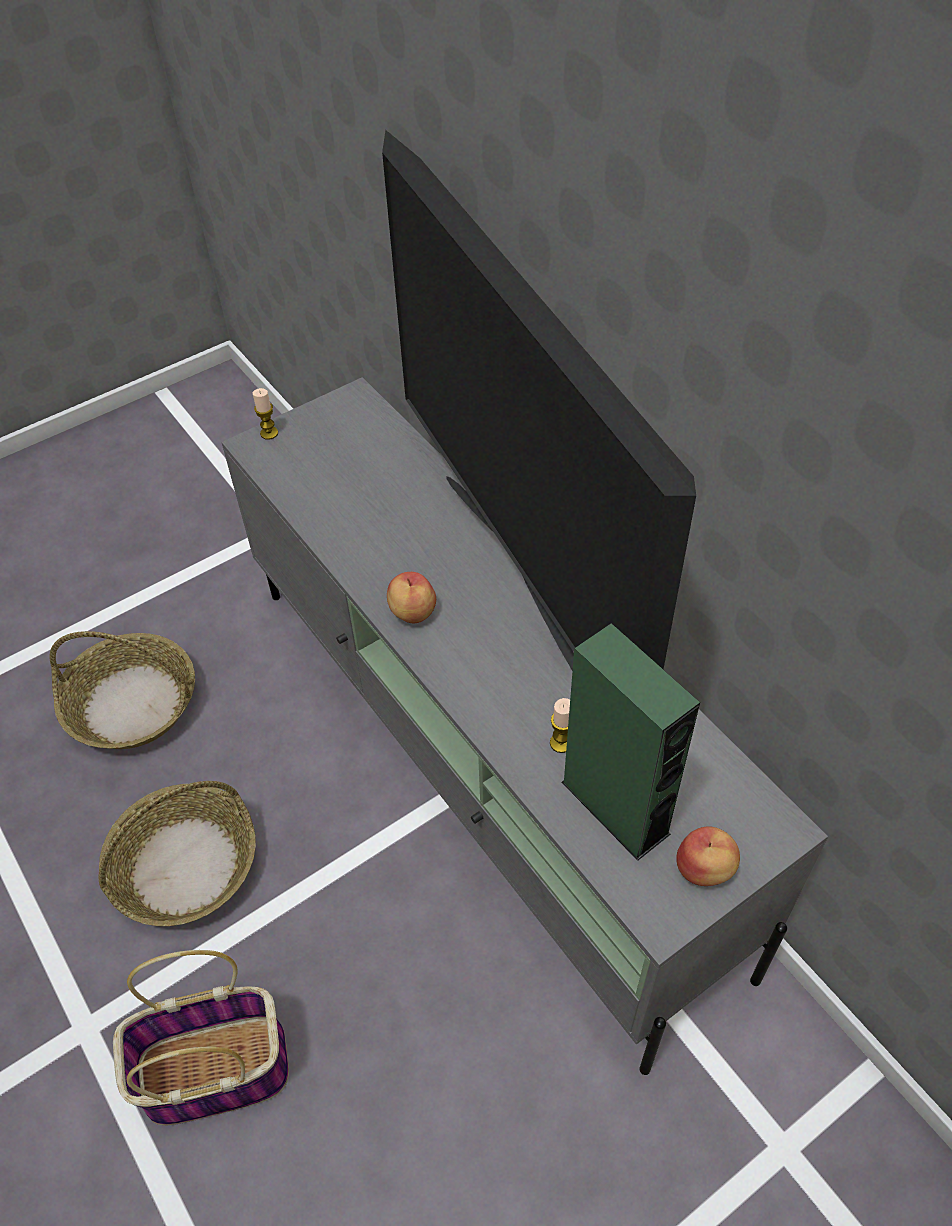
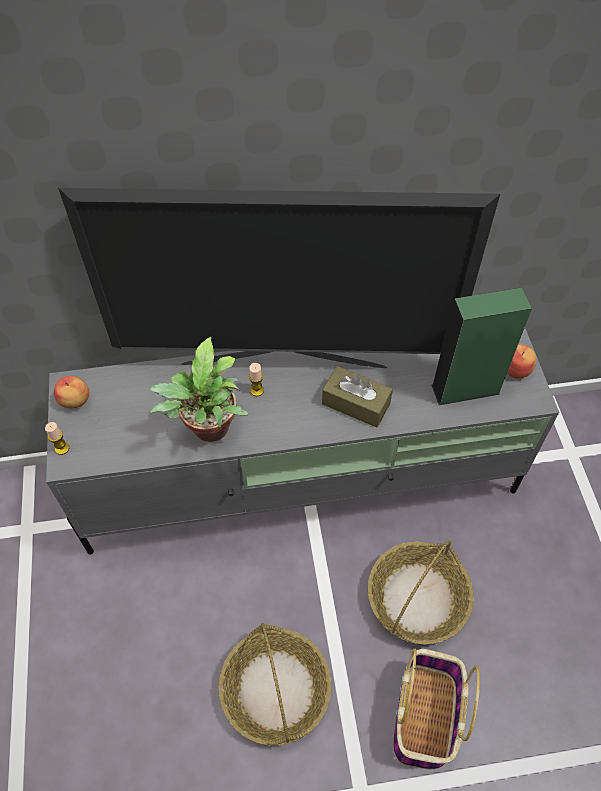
camera: 65 degrees left, 5 degrees up
(131, 704) = (120, 686): basket -> basket (417, 599)
(363, 545) = (209, 431): none -> potted plant
(411, 612) = (281, 427): apple -> apple (75, 401)
(499, 679) = (356, 403): none -> brown tissue box
(561, 743) = (414, 394): candle -> candle (257, 390)

